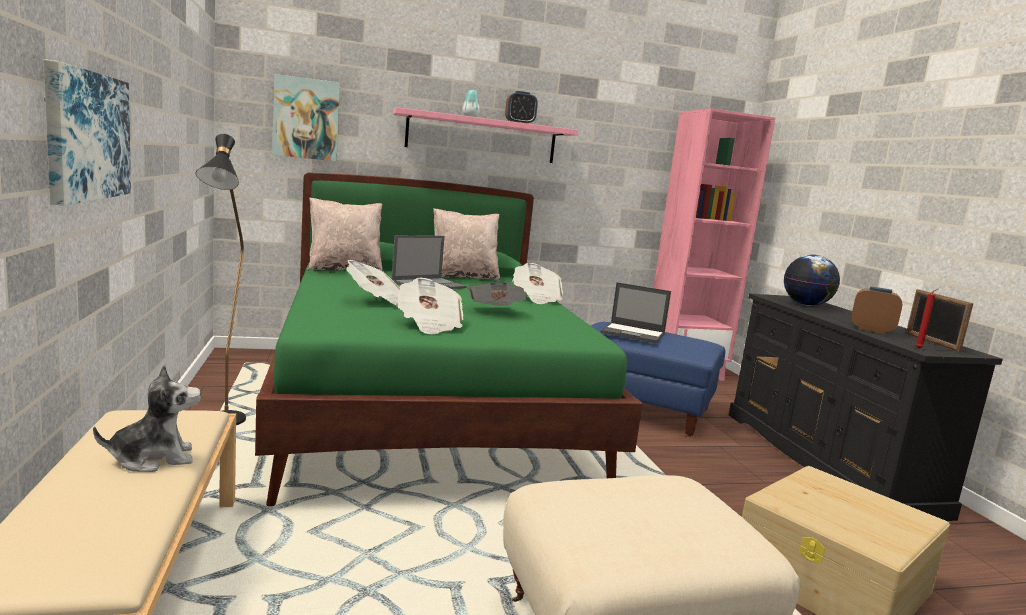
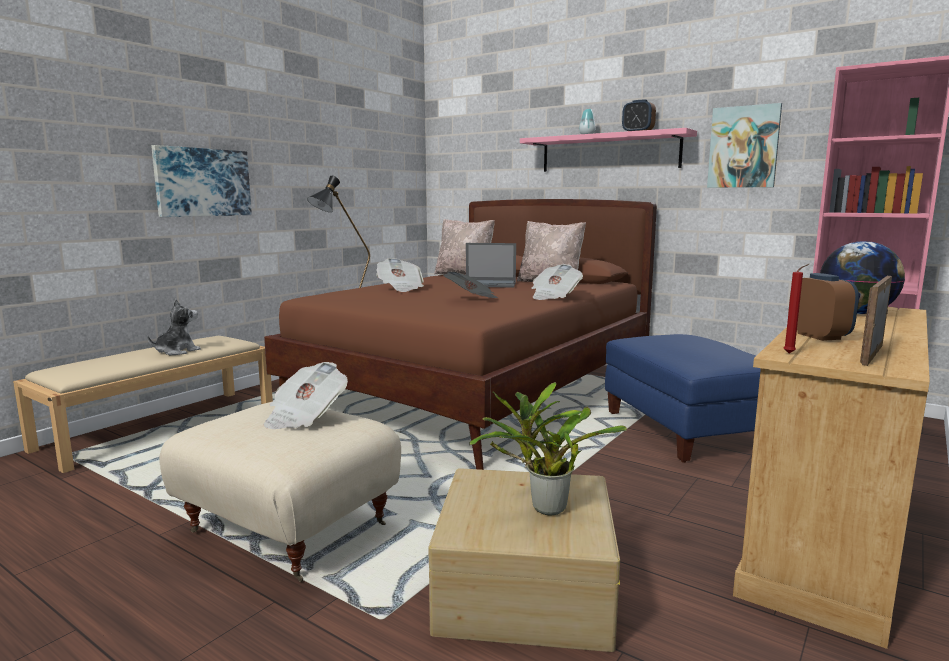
camera: 50 degrees right, 0 degrees up
(153, 458) = (177, 351): plush toy -> plush toy turned 75 degrees counterclockwise
(306, 119) = (476, 159): picture -> picture (743, 147)
(427, 410) = (478, 391): green bed -> brown bed
(429, 325) = (382, 301): newspaper -> newspaper (305, 417)
(633, 333) = (668, 342): laptop -> none
(826, 460) = (830, 531): black dresser -> beige dresser
(857, 506) = (543, 508): none -> potted plant

